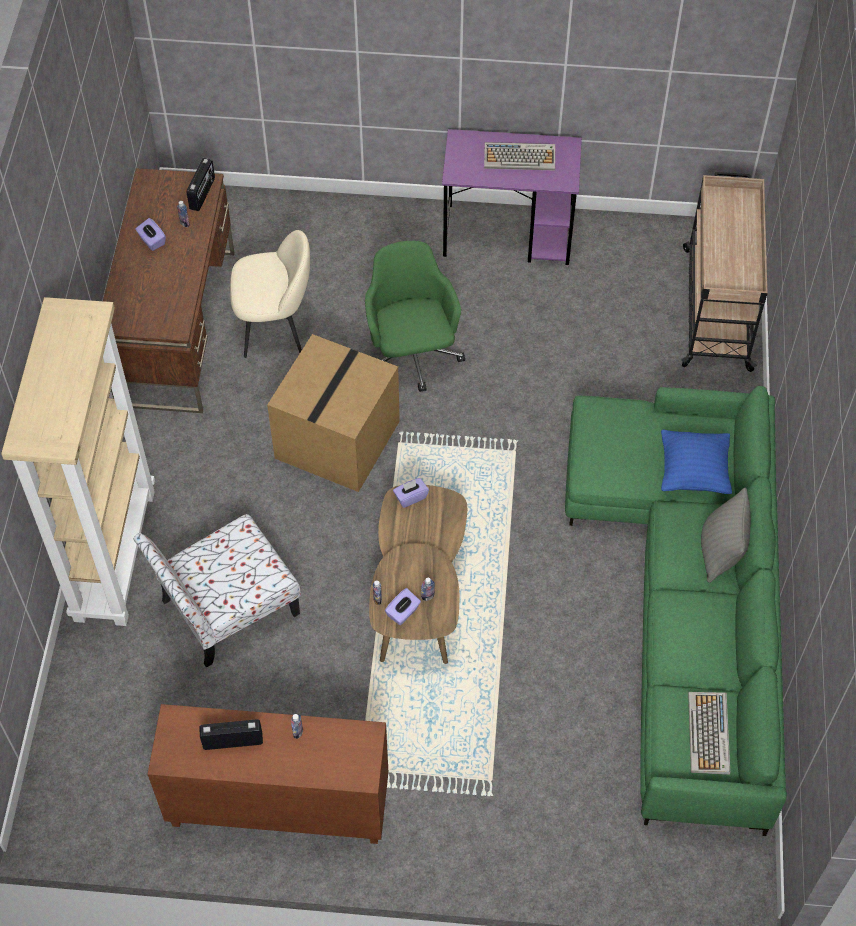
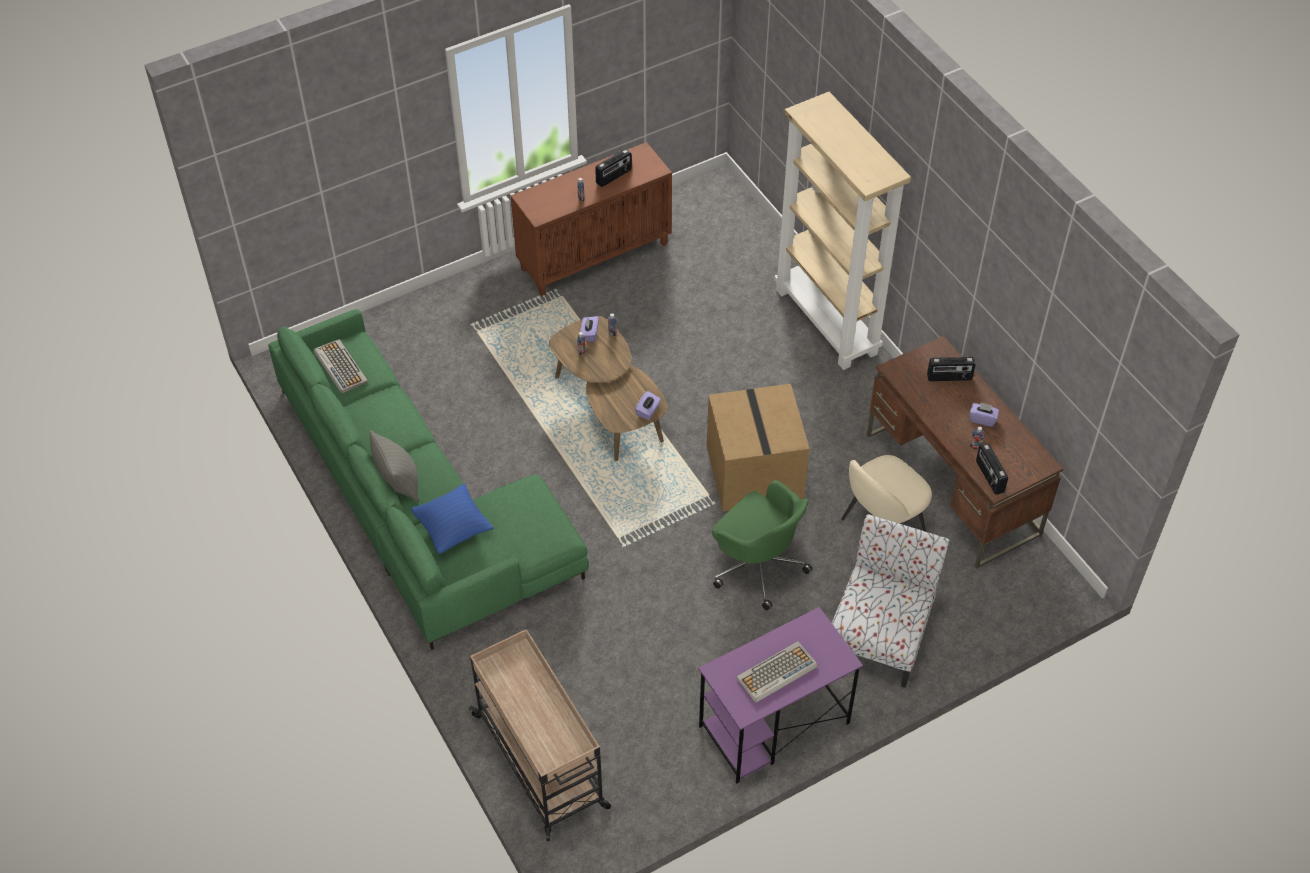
camera: 145 degrees right, 5 degrees down
(136, 292) = (949, 378): none -> radio
(227, 609) = (724, 331): chair -> chair (880, 633)

